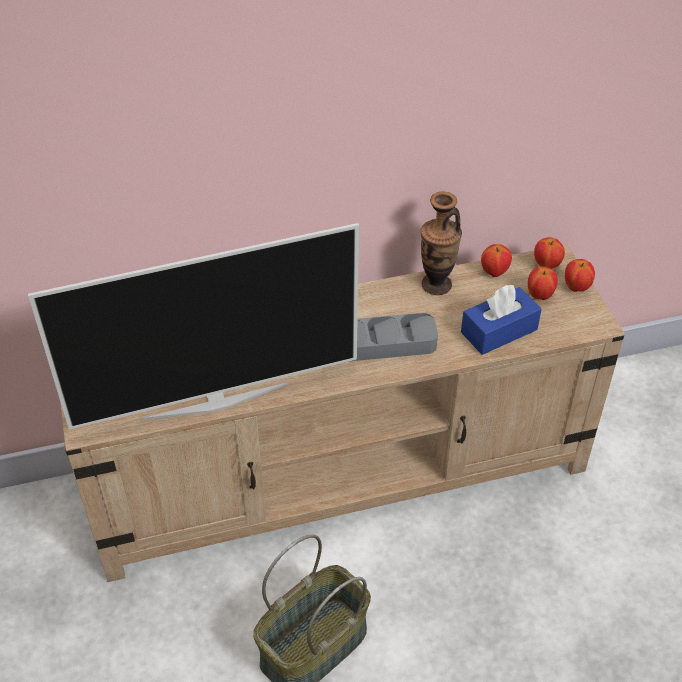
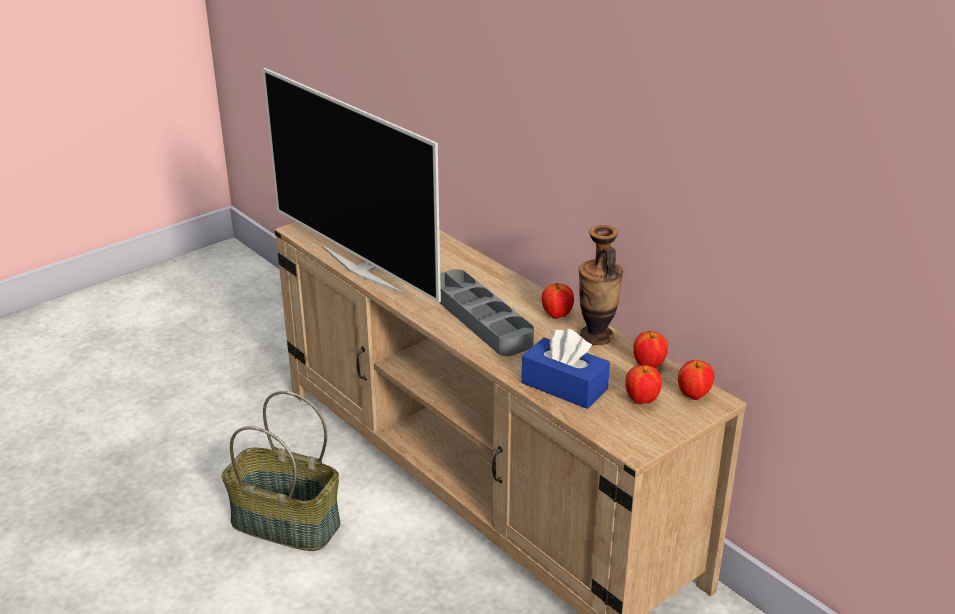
camera: 65 degrees right, 15 degrees down
(576, 287) = (678, 422): apple -> apple (557, 315)

